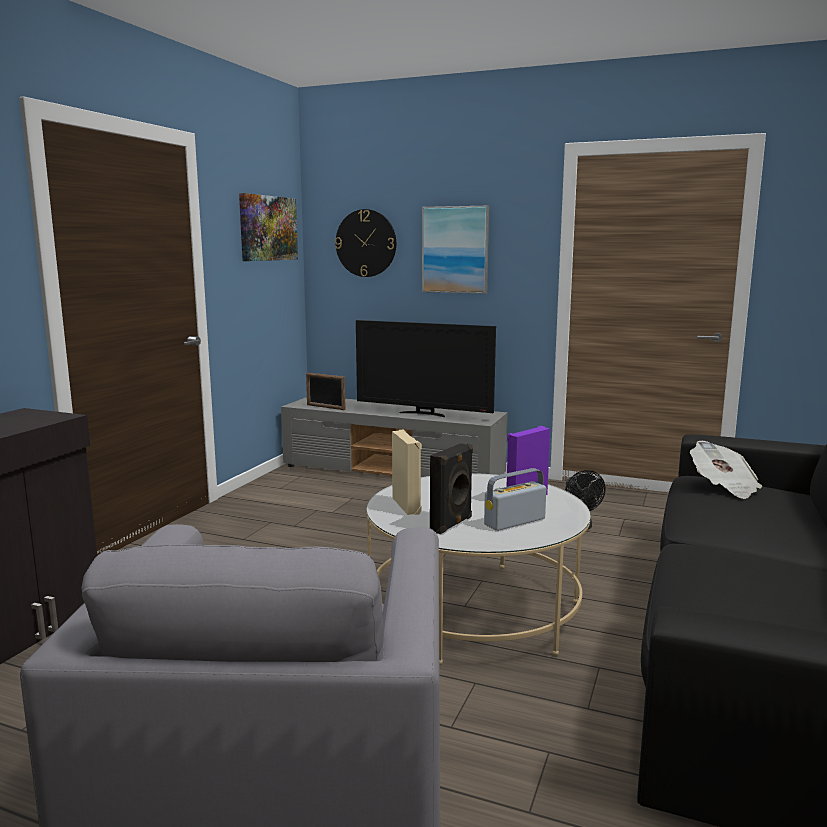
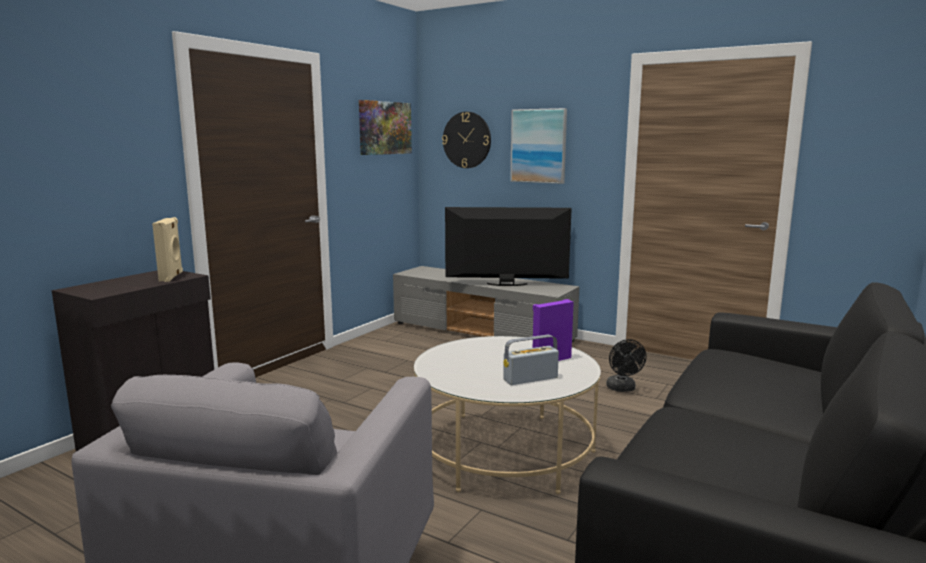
camera: 10 degrees right, 0 degrees up
(325, 407) = (428, 276): picture frame -> none
(407, 506) = (449, 360): beige speaker -> beige speaker (172, 277)
(424, 414) = (506, 284): television -> television turned 150 degrees clockwise
(452, 524) = (477, 377): black speaker -> none
(724, 487) = (738, 361): newspaper -> none

